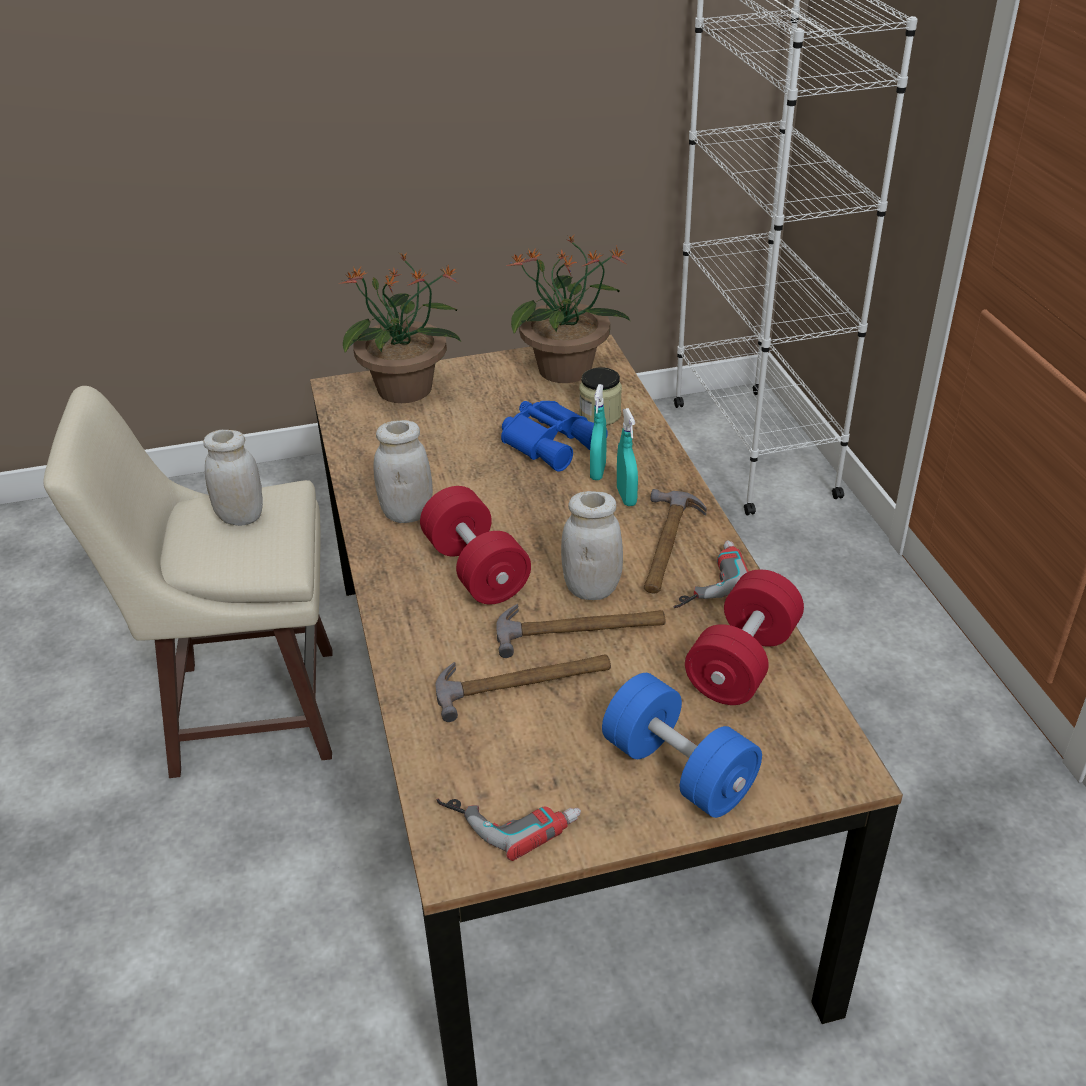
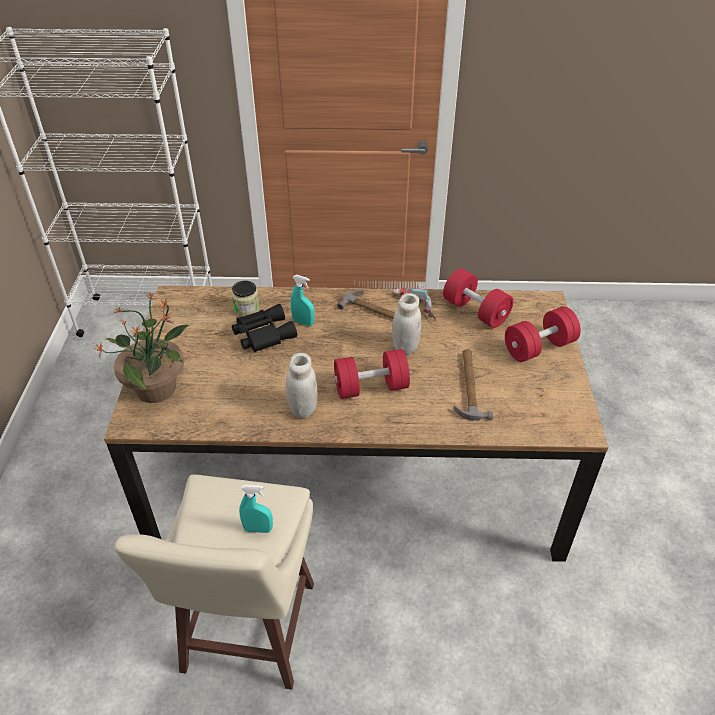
camera: 75 degrees left, 5 degrees up
(241, 517) = (222, 515): white jar -> none
(510, 815) = (557, 407): power drill -> none
(551, 441) = (262, 334): blue binoculars -> black binoculars
(567, 370) = (187, 311): potted plant -> none
(580, 629) = (435, 357): hammer -> none
(626, 497) = (332, 317): turquoise spray bottle -> turquoise spray bottle (258, 529)
(678, 770) = (539, 347): blue dumbbell -> red dumbbell

